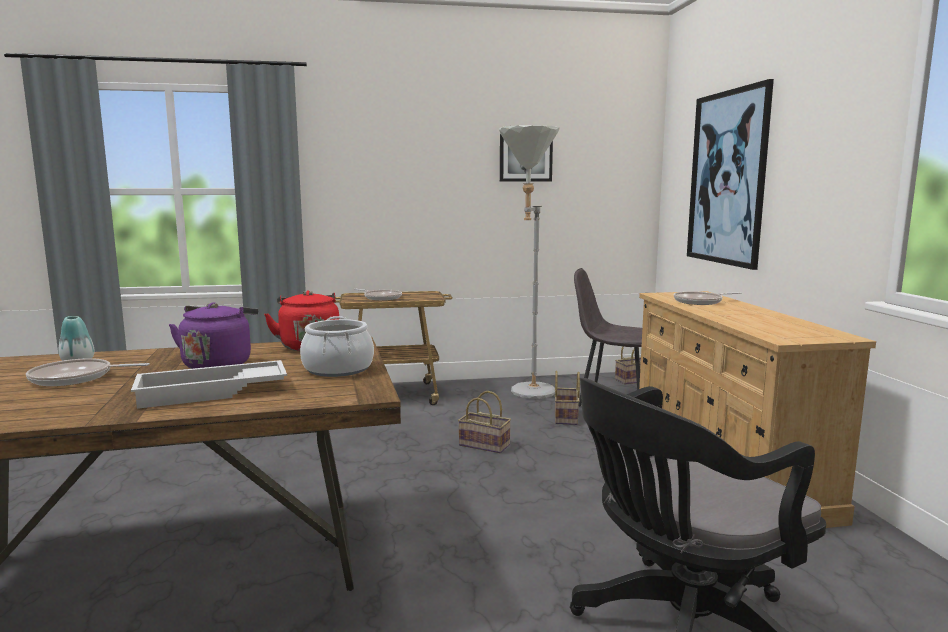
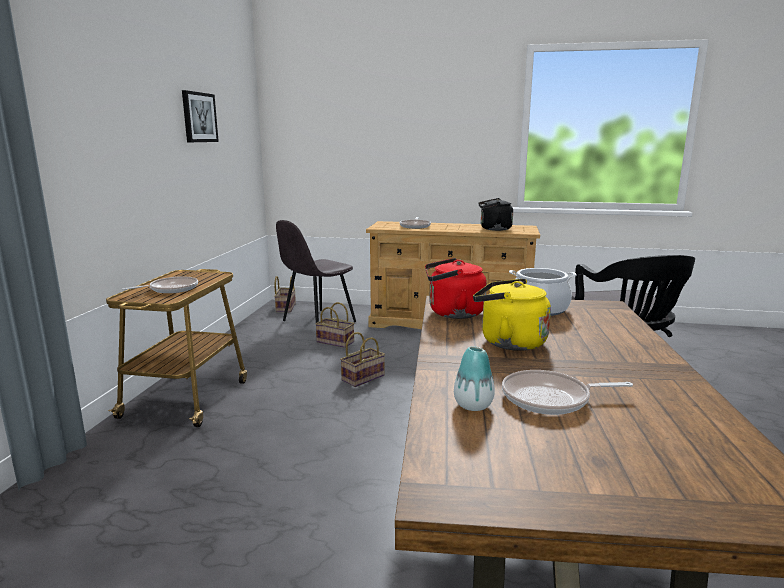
camera: 70 degrees left, 5 degrees up
(76, 378) = (550, 399): frying pan -> frying pan turned 75 degrees clockwise
(211, 393) = (607, 343): white tray -> none
(219, 364) = (508, 342): purple kettle -> yellow kettle
(527, 394) = (268, 344): grey floor lamp -> none
(727, 178) = (362, 139): picture -> none
(766, 325) = (493, 229): none -> black kettle

